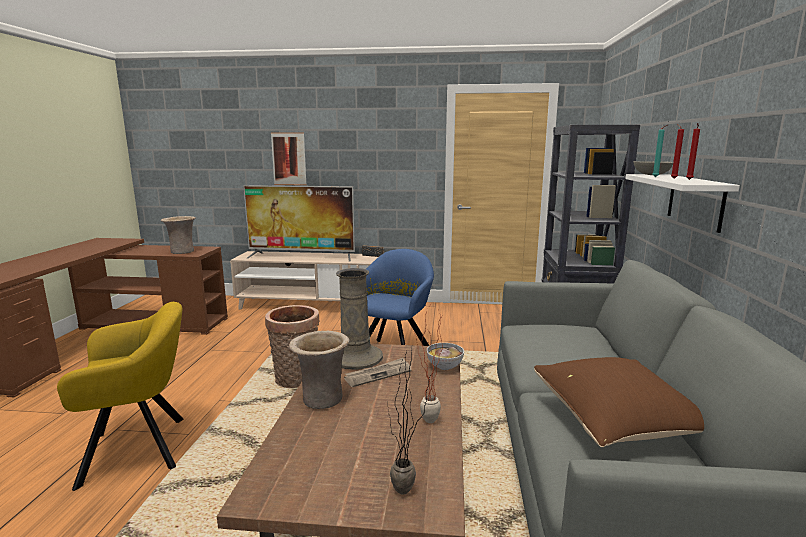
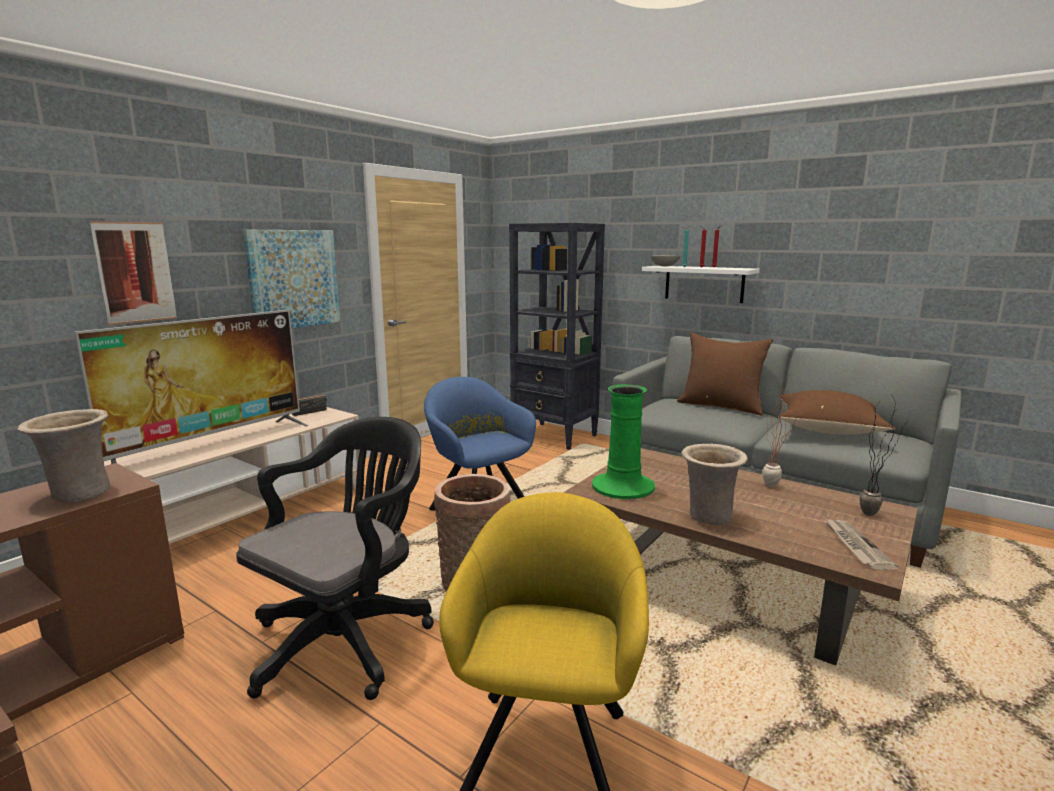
camera: 60 degrees left, 0 degrees up
(220, 366) = (348, 638): none -> black office chair
(356, 357) = (623, 487): beige vase -> green vase
(378, 374) = (670, 485): newspaper -> newspaper (855, 545)
(380, 168) = (293, 279): none -> picture
(445, 367) = (676, 460): bowl -> none
(606, 352) = (721, 406): none -> brown pillow

